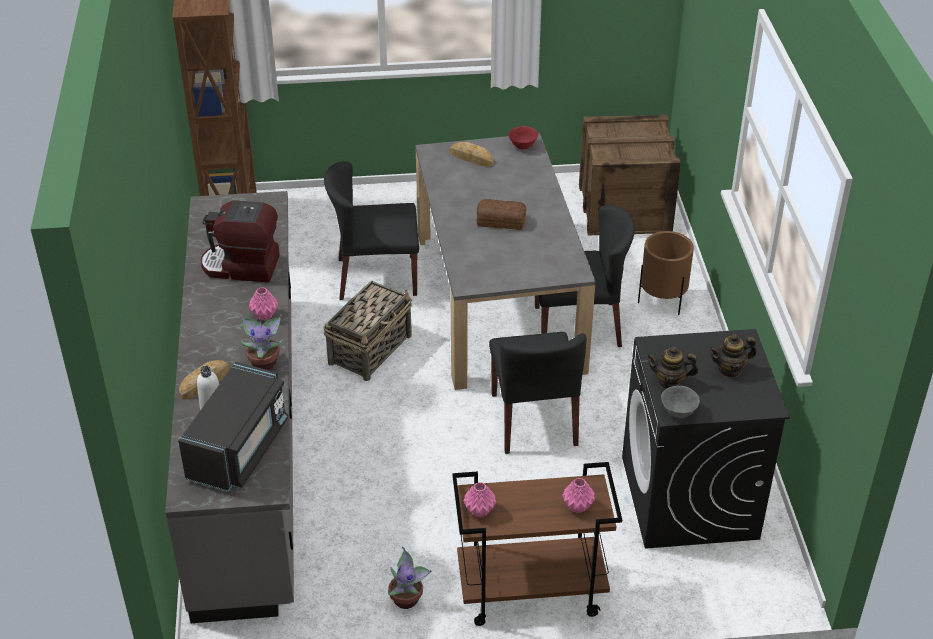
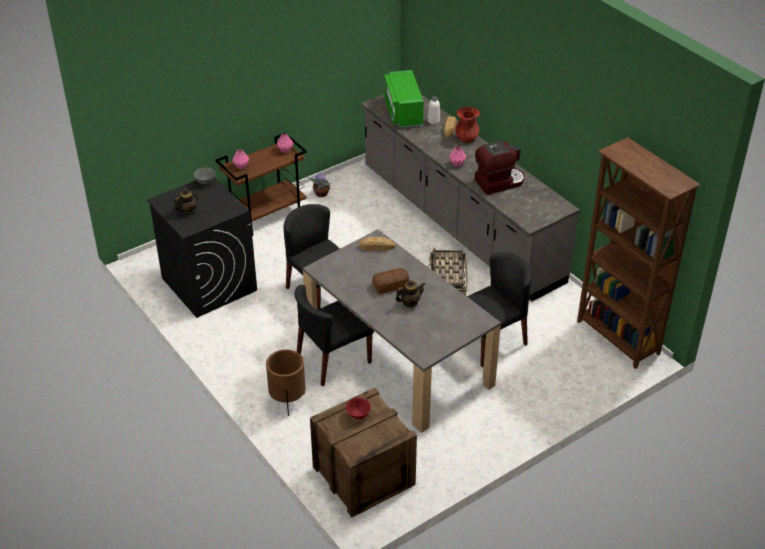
camera: 150 degrees right, 0 degrees up
(201, 353) = (466, 138): none -> red vase
(239, 449) = (403, 112): black microwave -> green microwave
(264, 362) = (432, 145): potted plant -> none
(471, 157) = (452, 326): bread -> bread (376, 247)
(523, 146) = (425, 351): red bowl -> red bowl (358, 415)
(669, 382) = (217, 194): teapot -> teapot (410, 302)

